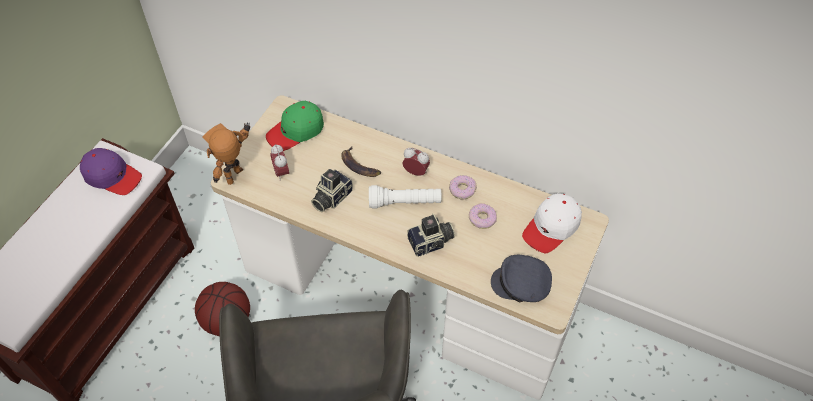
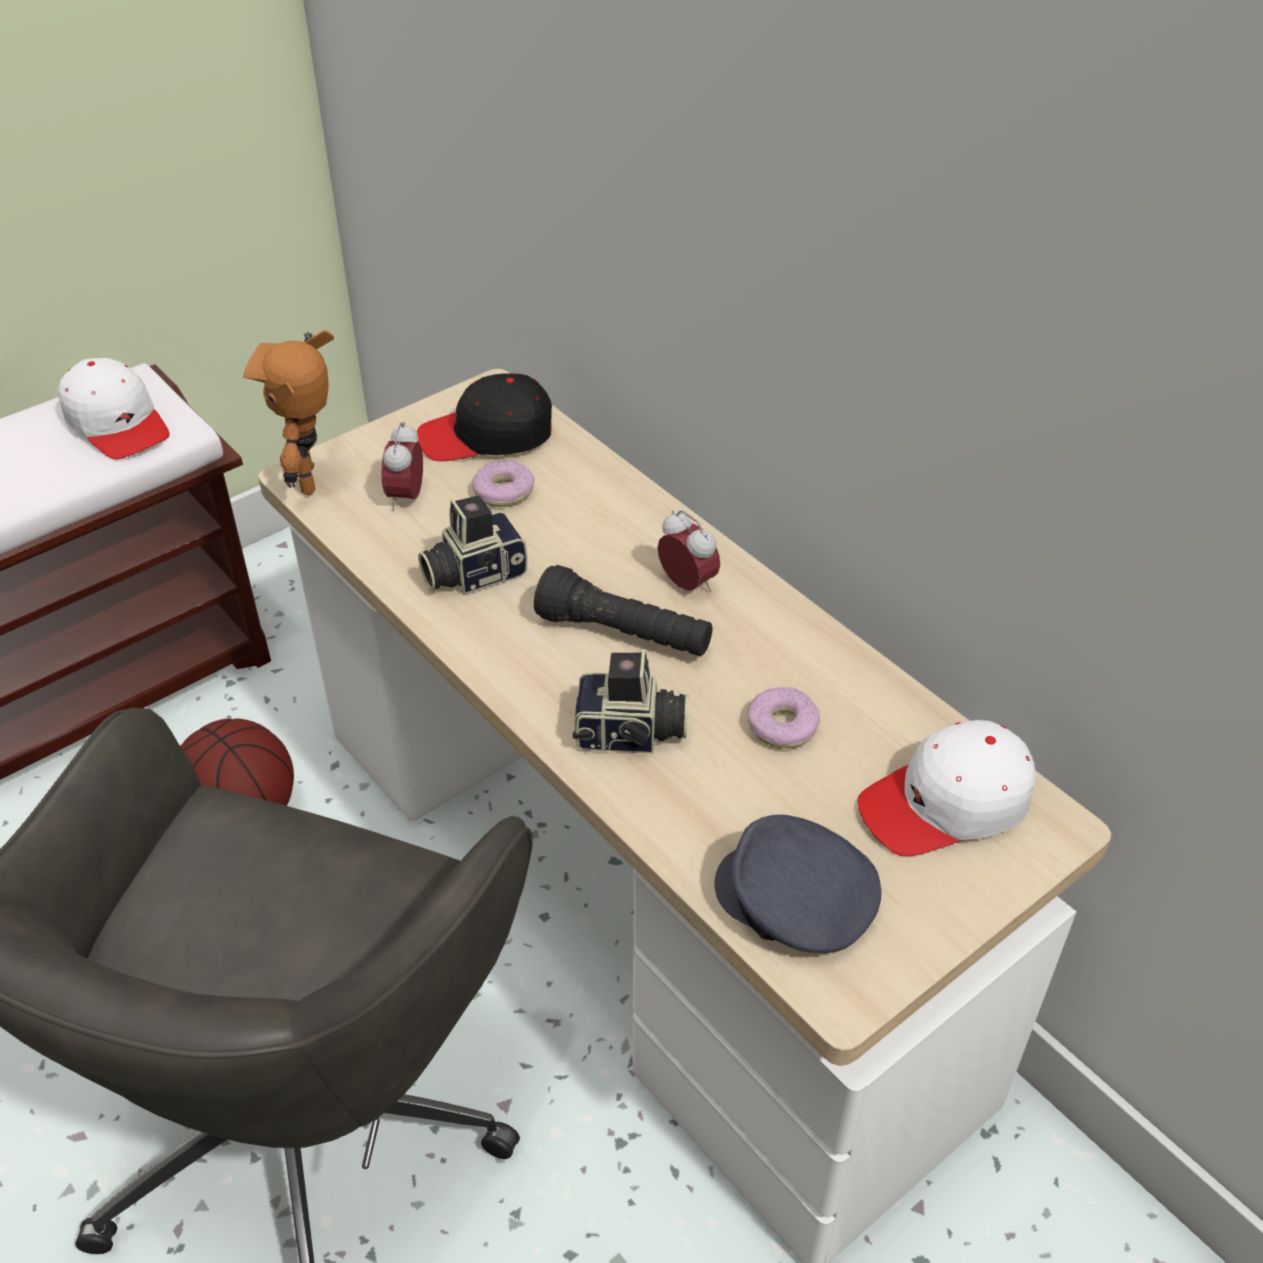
camera: 25 degrees right, 10 degrees down
(112, 176) = (117, 423): purple cap -> white cap
(238, 178) = (317, 480): toy robot -> toy robot turned 60 degrees counterclockwise
(296, 131) = (487, 435): green cap -> black cap
(358, 166) = (571, 534): banana -> none
(405, 203) = (624, 634): white flashlight -> black flashlight
(462, 190) = (771, 652): donut -> donut (503, 491)

